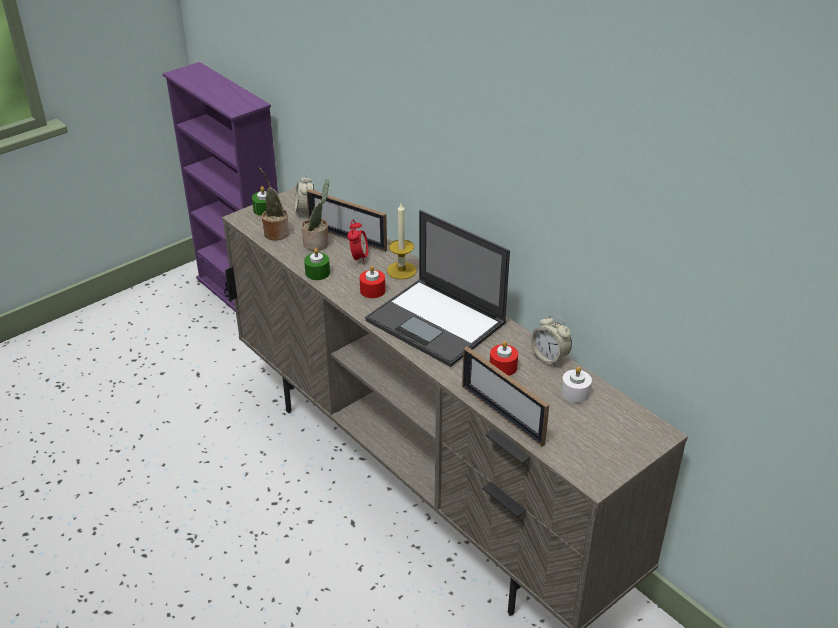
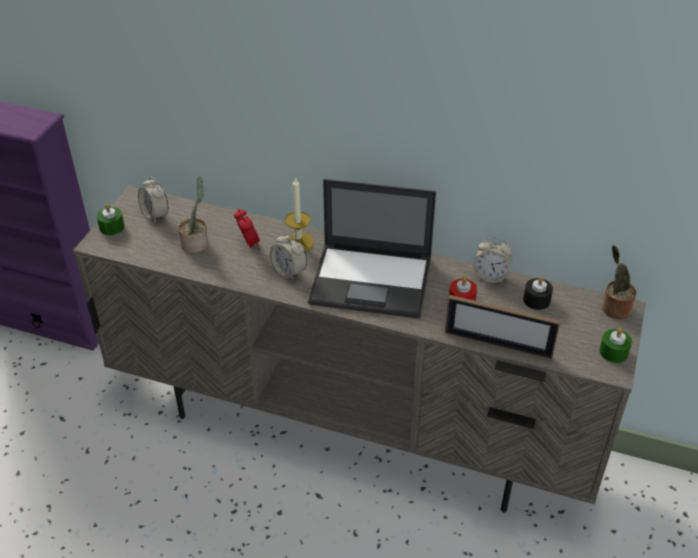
camera: 30 degrees left, 5 degrees up
(275, 232) = (144, 247): potted plant -> potted plant (613, 308)
(317, 273) = (222, 273): green candle -> green candle (613, 352)
(347, 238) = (220, 228): picture frame -> none
(372, 290) = (289, 272): red candle -> alarm clock
(575, 393) = (536, 300): white candle -> black candle

